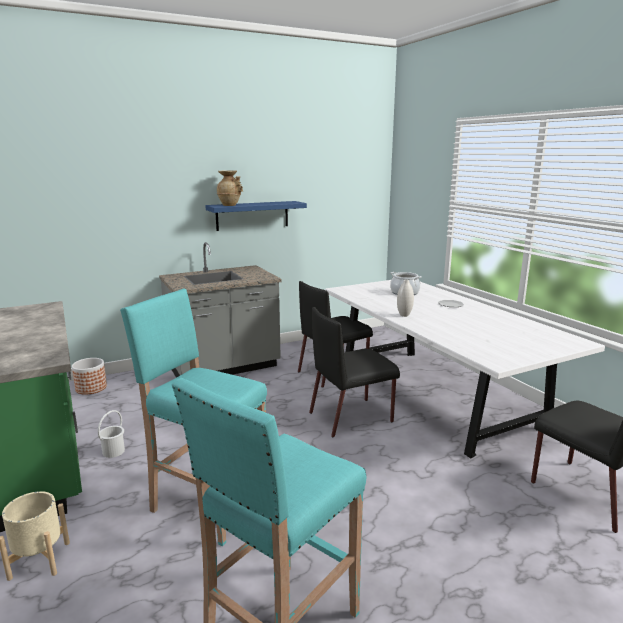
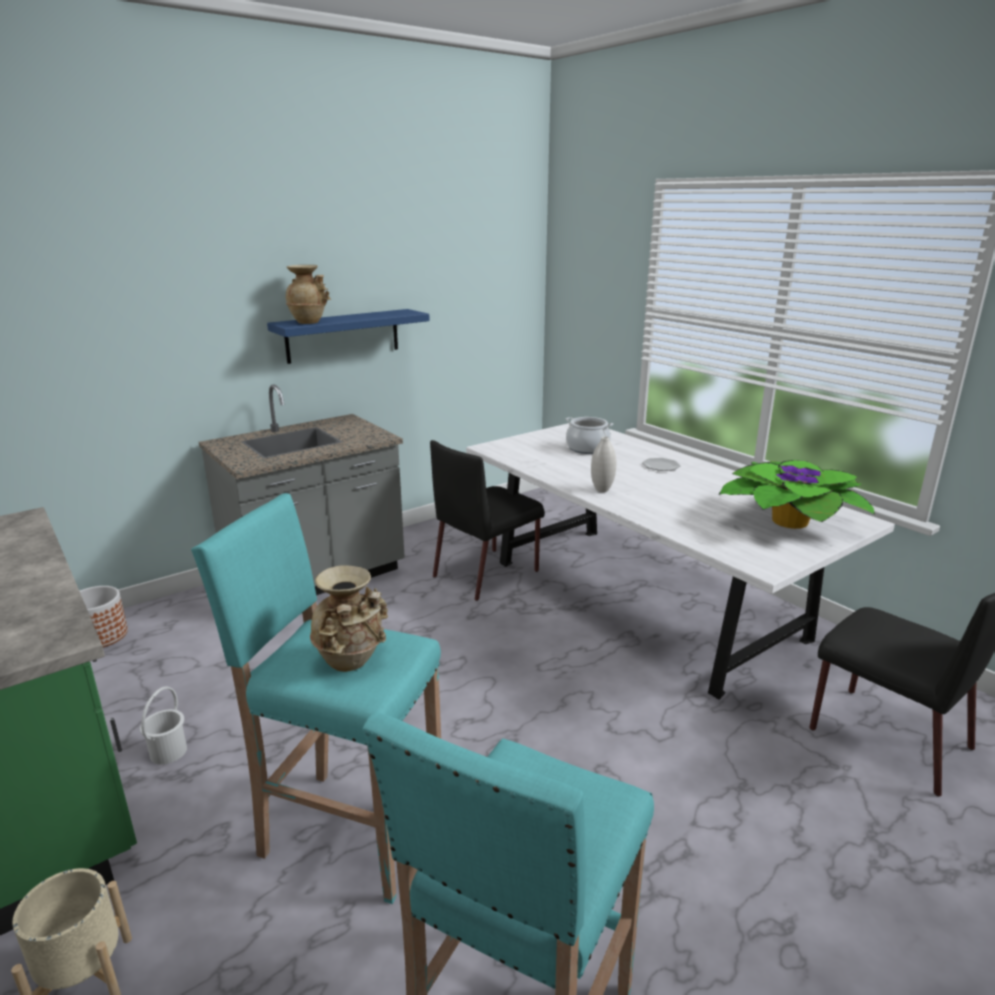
camera: 10 degrees left, 5 degrees up
(209, 388) = (352, 662): none -> beige vase
(352, 417) = (533, 647): black chair -> none
(526, 340) = (788, 522): none -> potted plant

